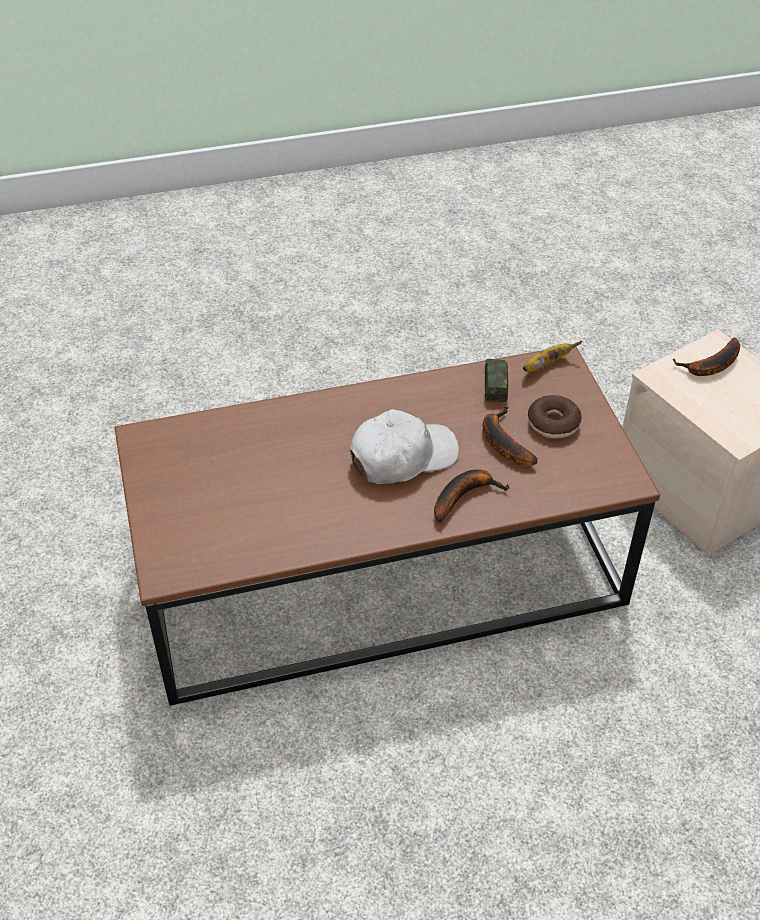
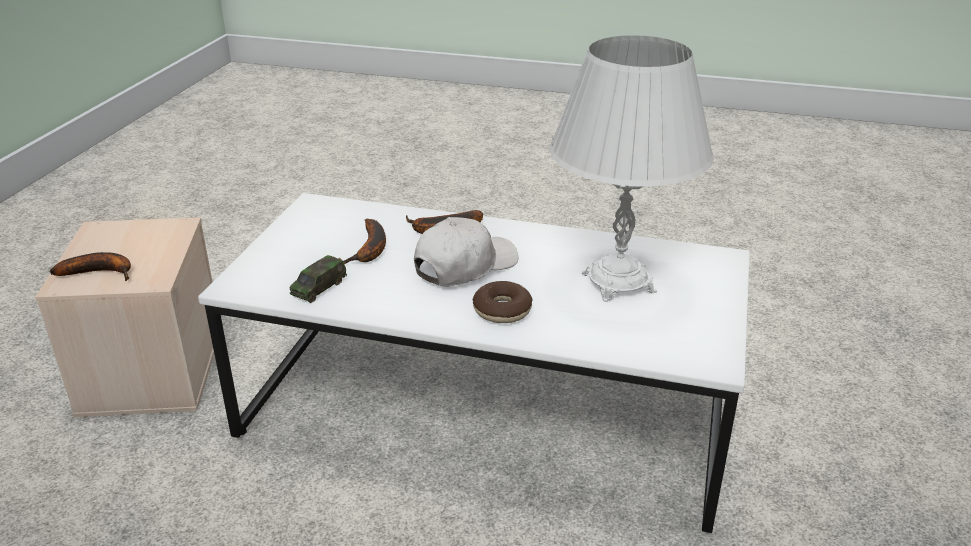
camera: 150 degrees left, 15 degrees down
(253, 492) = (618, 283): none -> white table lamp
(379, 572) = (485, 414): brown coffee table -> white coffee table
(402, 457) = (465, 266): white cap -> white cap turned 135 degrees clockwise
(546, 365) = (252, 287): banana -> none
(553, 423) = (312, 248): donut -> donut (502, 310)

